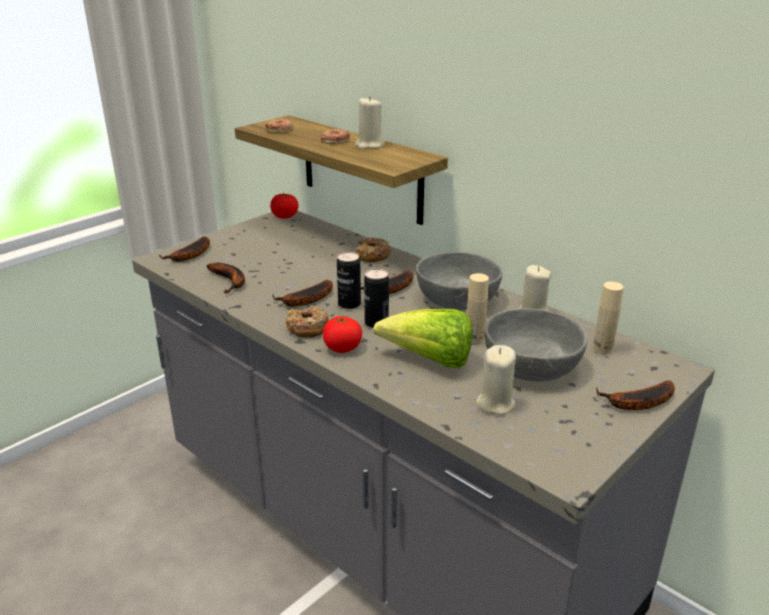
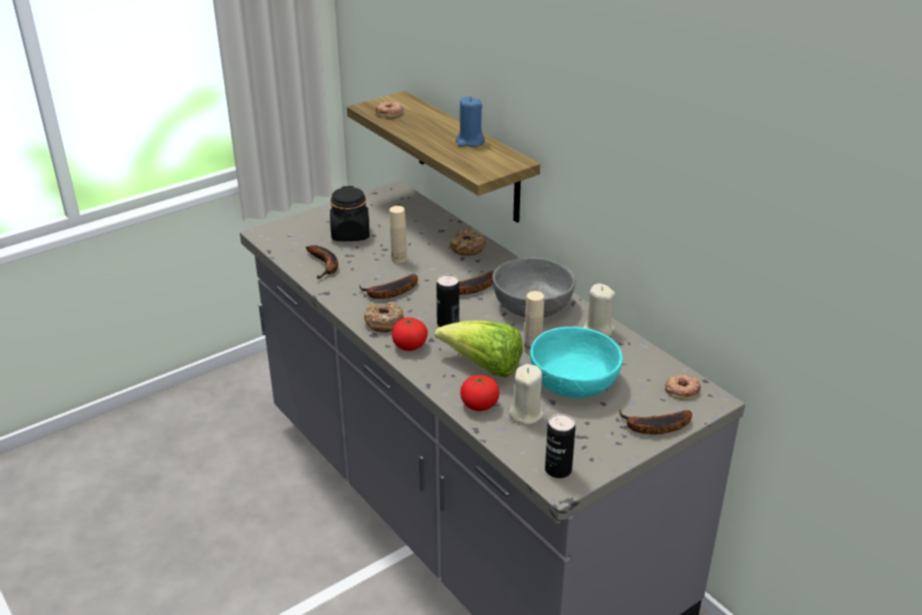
camera: 10 degrees right, 5 degrees up
(190, 256) = (293, 233): banana -> none
(250, 252) = (350, 234): none -> black jar
(285, 216) = (394, 192): tomato -> tomato (479, 405)
(335, 140) = (439, 132): donut -> donut (681, 390)
(349, 304) = (429, 301): can -> can (558, 470)
(369, 145) = (470, 141): beige candle -> blue candle
(531, 365) = (574, 381): grey bowl -> turquoise bowl
(603, 348) = (648, 371): beige bottle -> beige bottle (399, 259)

